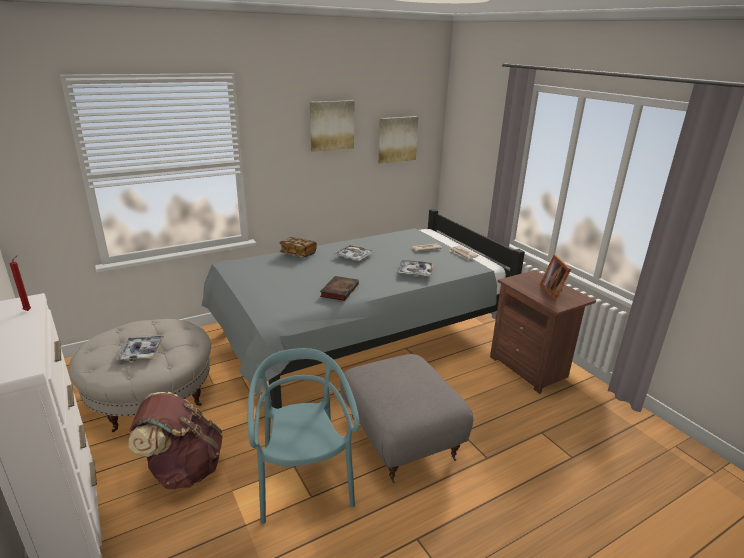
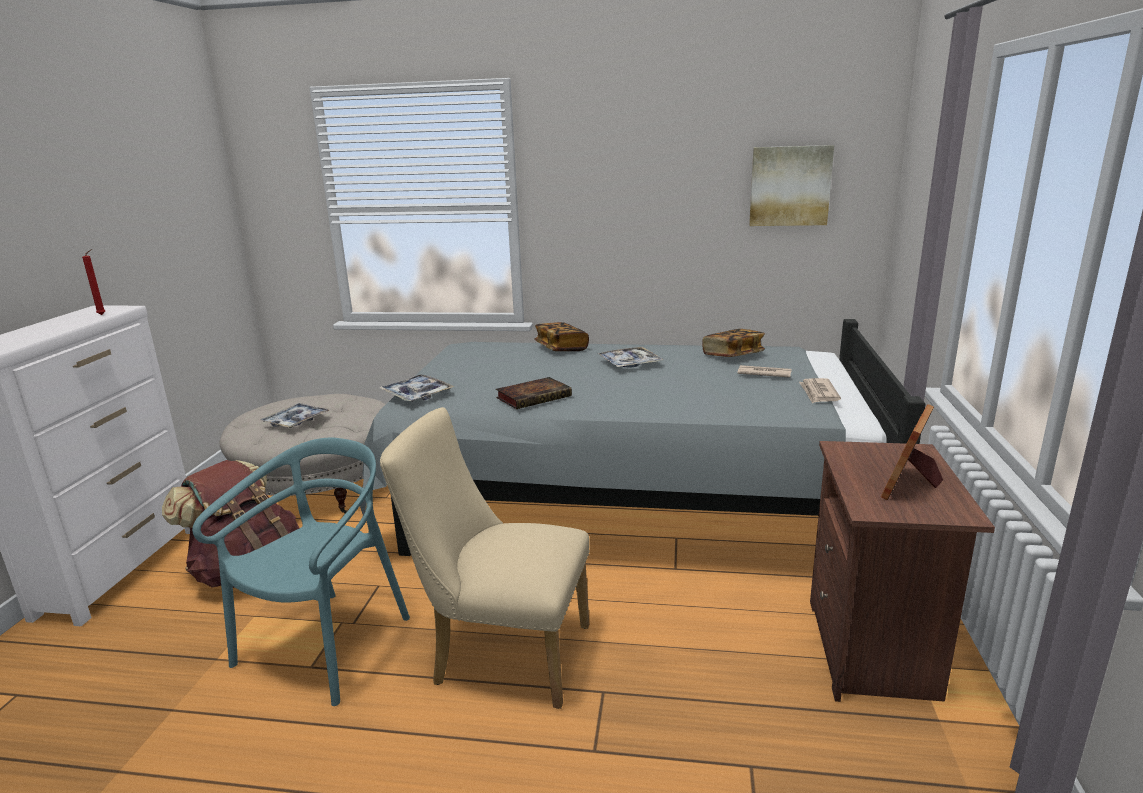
camera: 40 degrees right, 5 degrees down
(331, 125) = (661, 157): picture -> none
(395, 240) = (732, 355): none -> book
(399, 439) = (501, 654): grey ottoman -> beige chair
(415, 272) = (687, 399): tray -> tray (417, 395)

